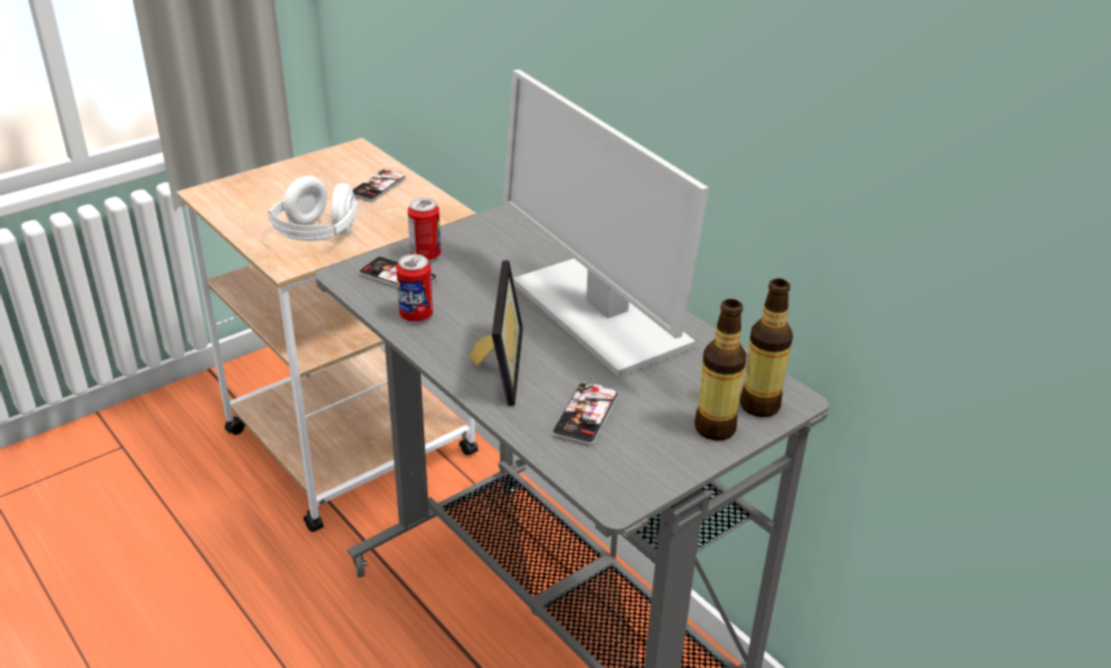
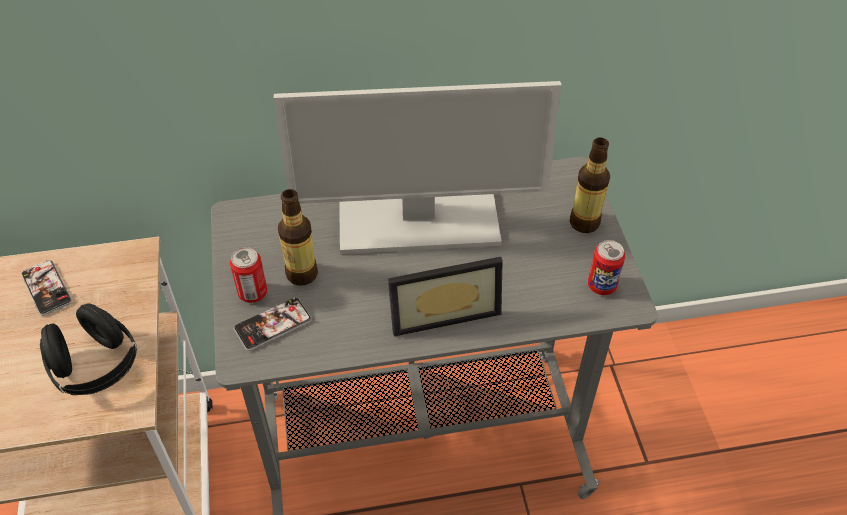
camera: 60 degrees left, 15 degrees up
(316, 235) = (96, 367): white headphones -> black headphones
(416, 315) = (341, 333): can -> can (601, 286)
(494, 365) = (442, 309): picture frame -> picture frame turned 135 degrees clockwise
(585, 415) = (533, 282): phone -> none
(759, 406) = (573, 190): bottle -> bottle (302, 274)

